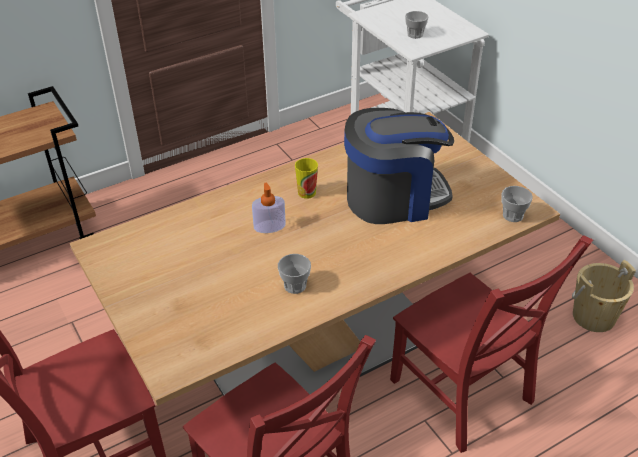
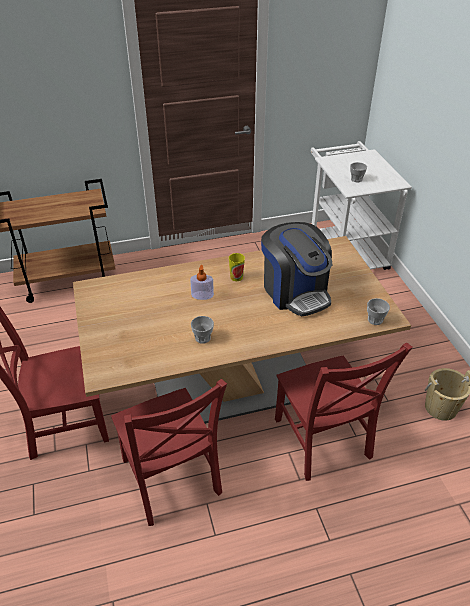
camera: 15 degrees right, 0 degrees up
(394, 197) = (295, 291): coffee machine -> coffee machine turned 60 degrees clockwise

